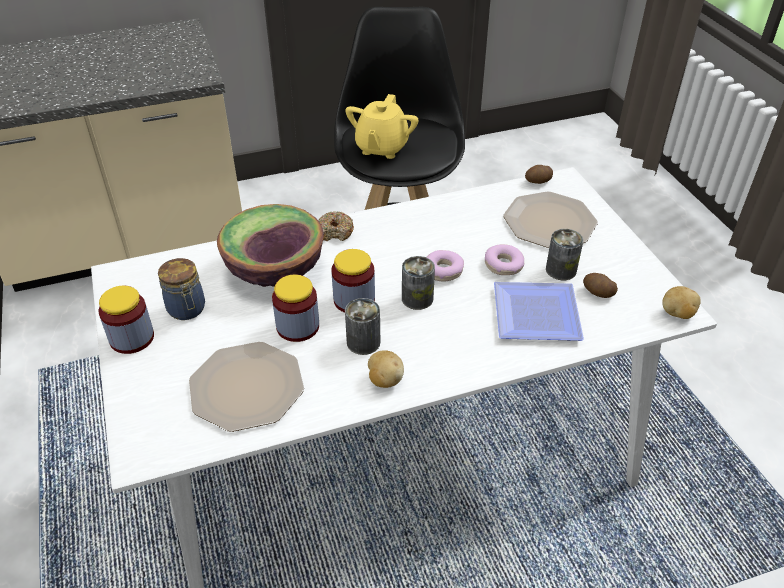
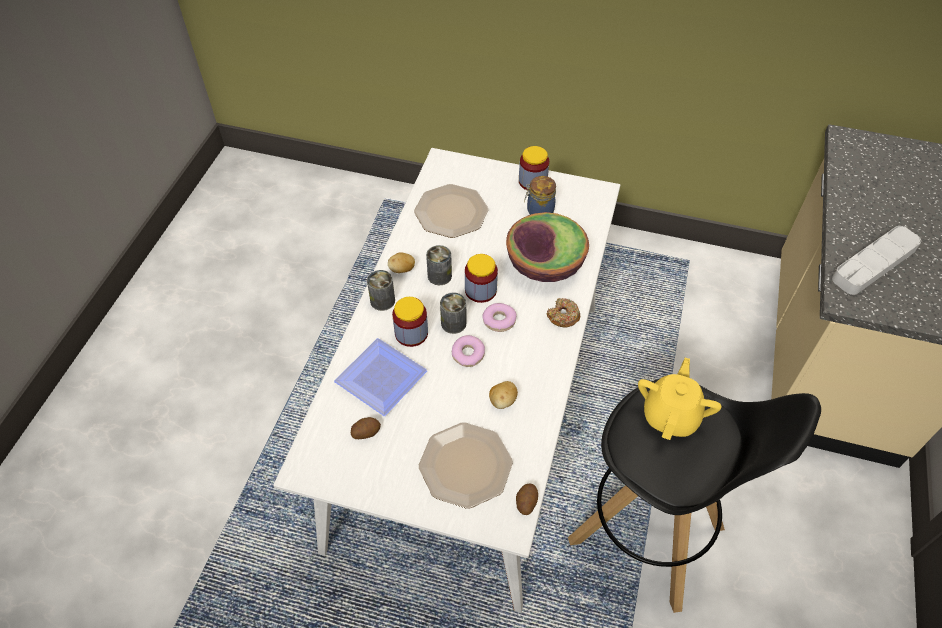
camera: 125 degrees right, 10 degrees up
(145, 73) = (874, 264): none -> grey tray
(298, 326) = (480, 252): jar -> jar (411, 333)
(381, 148) = (671, 415): yellow teapot -> yellow teapot turned 60 degrees clockwise
(503, 265) = (443, 394): donut -> donut (499, 320)
(561, 270) = (407, 427): can -> can (382, 300)
(677, 313) = (303, 466): potato -> potato (502, 401)

